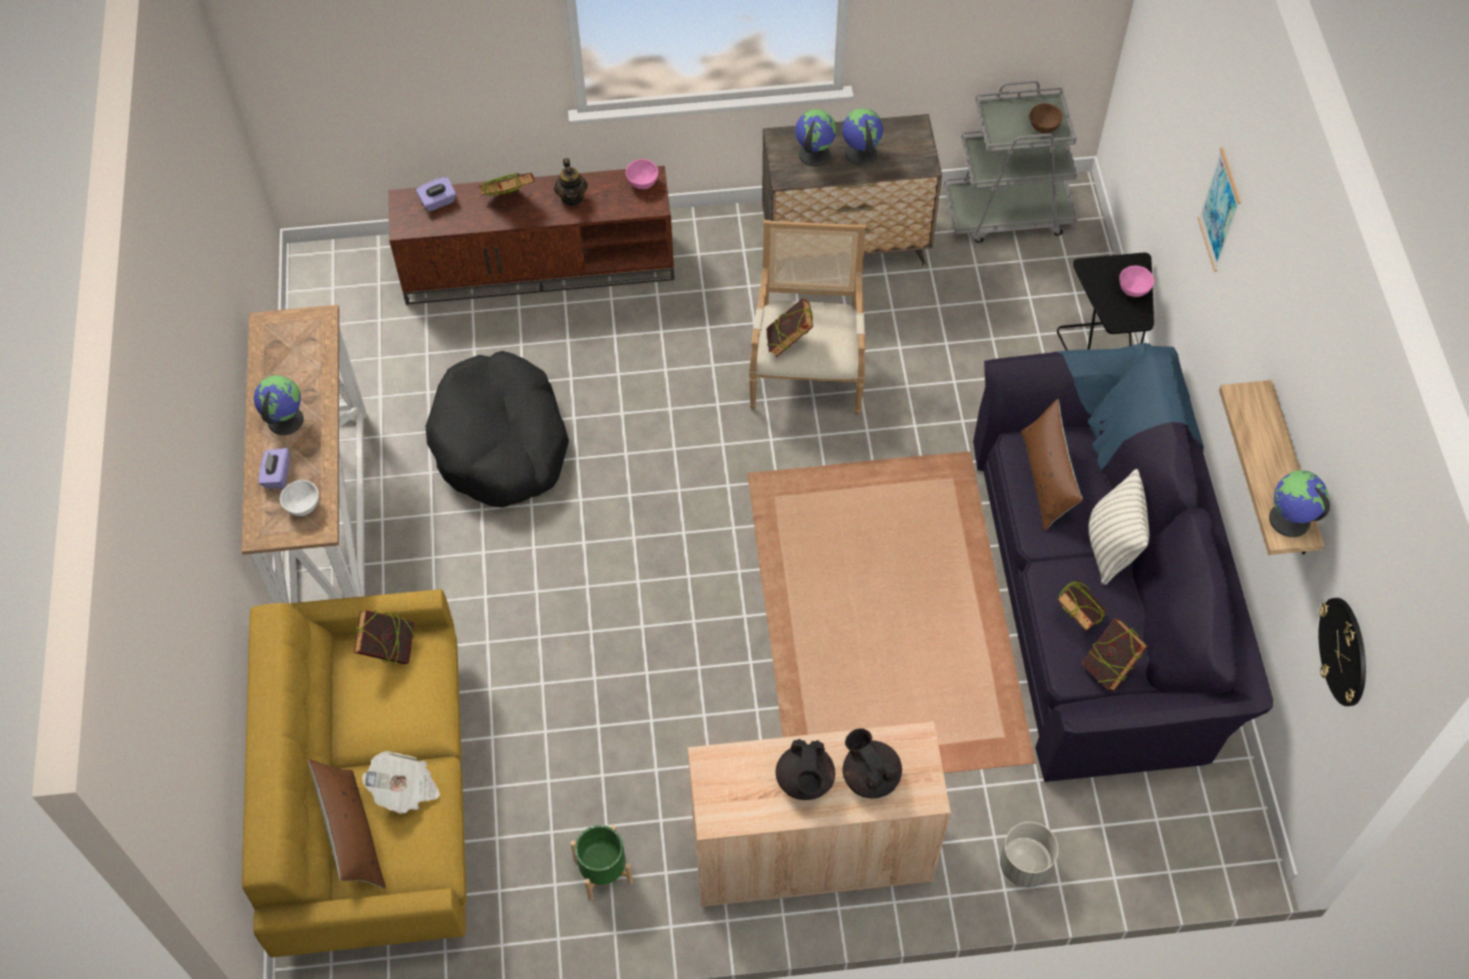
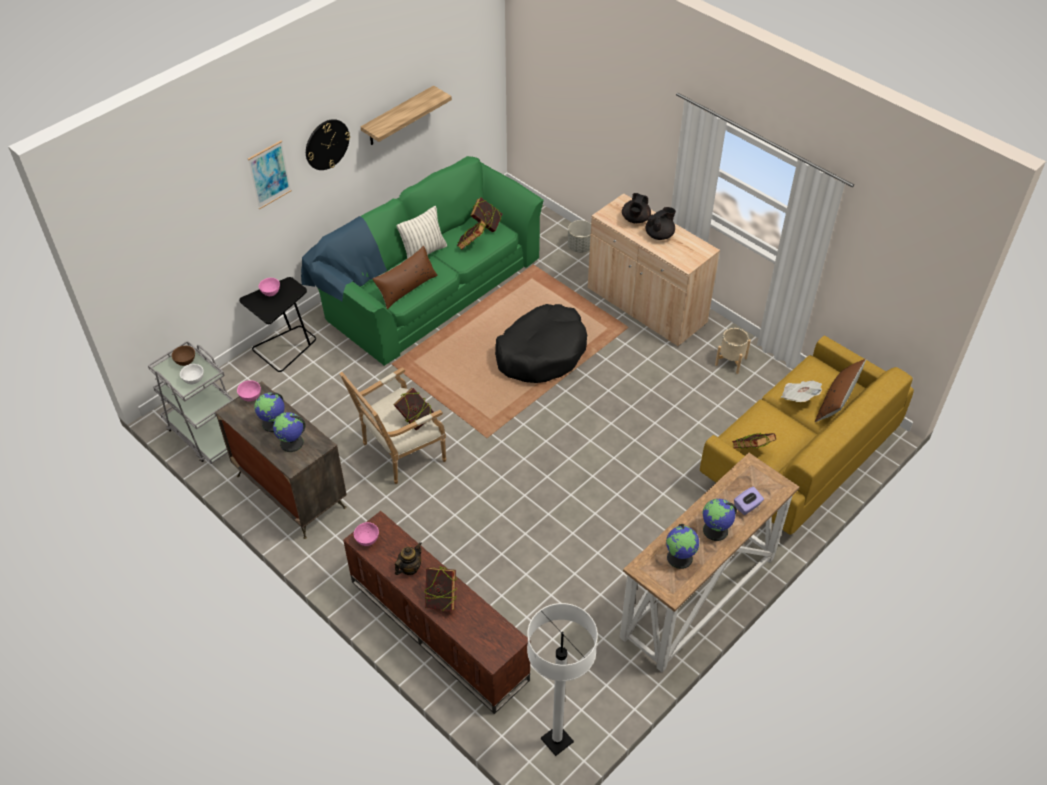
camera: 130 degrees left, 10 degrees down
(302, 507) = (749, 481): white bowl -> white bowl (194, 380)
(327, 284) = (557, 740): none -> white floor lamp
(438, 202) = (477, 637): purple tissue box -> none
(501, 442) = (573, 555): black dog bed -> black dog bed (541, 352)
(603, 872) = (731, 361): green planter -> beige planter
(923, 153) = (250, 397): none -> pink bowl
(1100, 591) = (428, 285): black sofa -> green sofa
(1289, 520) = (431, 96): globe -> globe (680, 557)
(1344, 651) = (469, 79): wall clock -> wall clock (327, 144)

